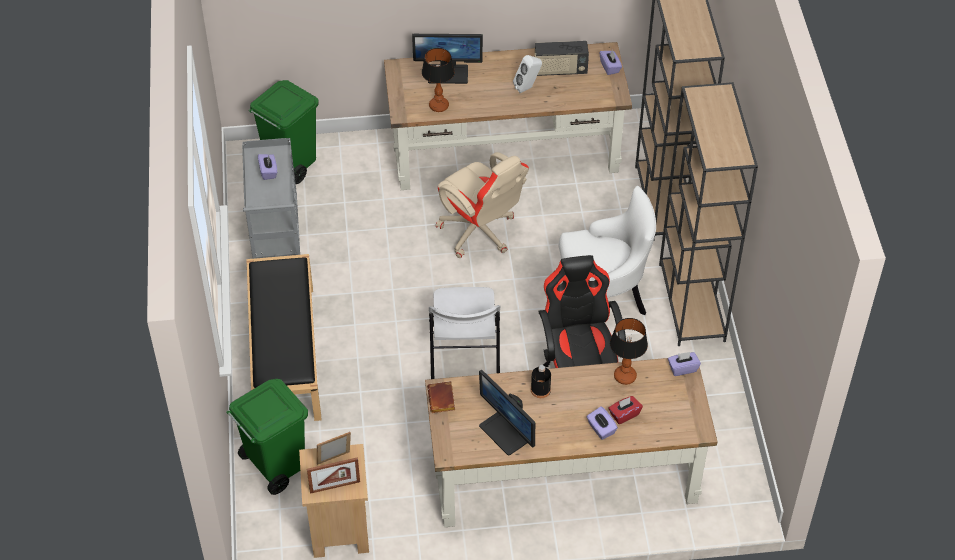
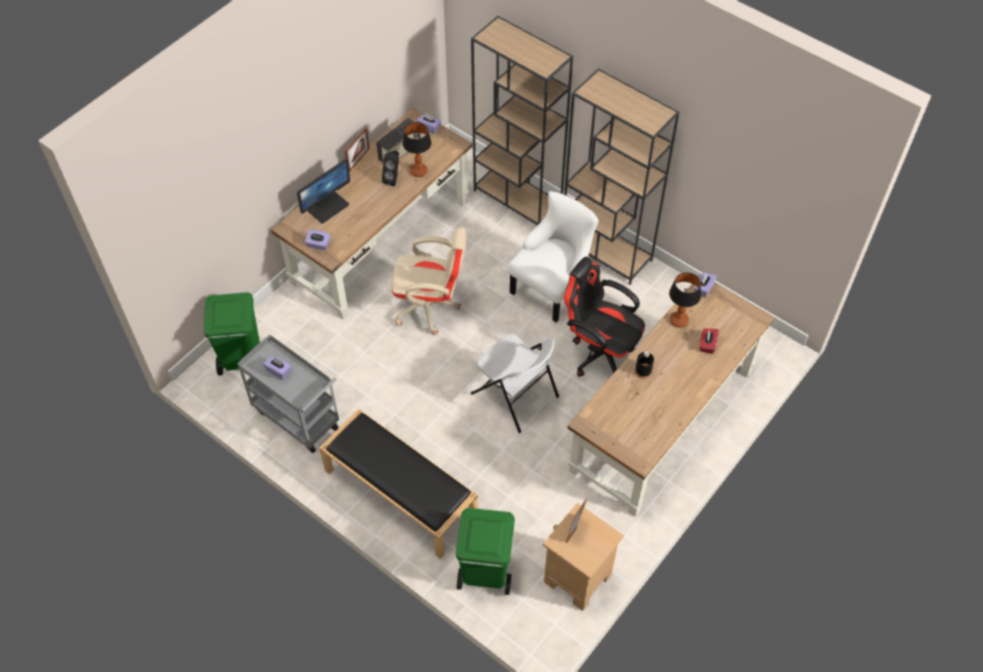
camera: 45 degrees left, 5 degrees up
(335, 487) = (596, 547): picture frame -> picture frame (358, 160)
(439, 106) = (349, 234): table lamp -> table lamp (419, 171)
(442, 400) = (595, 429): brown book -> none
(506, 432) = (657, 415): monitor -> none
(527, 88) = (393, 179): white speaker -> black speaker
(601, 429) = (706, 365): purple tissue box -> purple tissue box (318, 245)

